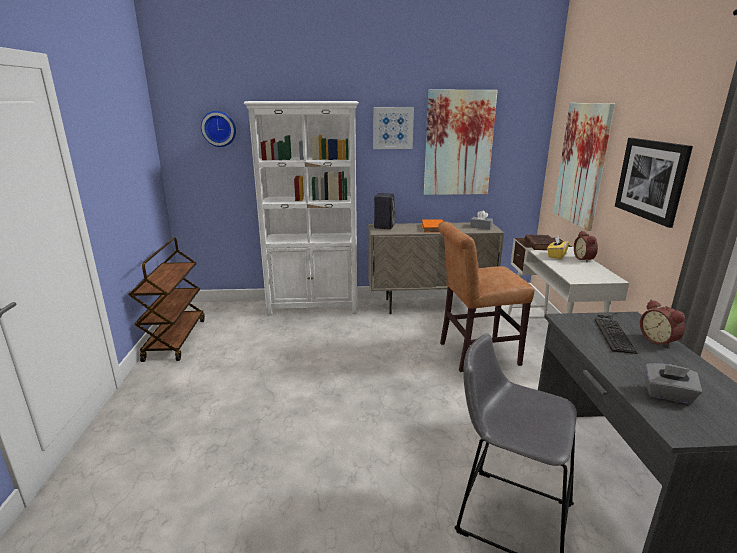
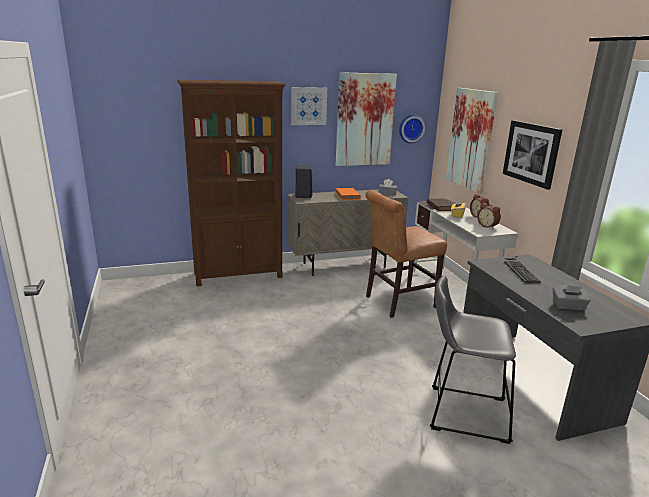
camera: 15 degrees left, 0 degrees up
(175, 339) = (114, 315): brown cart -> none
(219, 128) = (143, 105): wall clock -> wall clock (411, 128)
(314, 307) = (238, 275): white bookcase -> brown bookcase
(659, 340) = (551, 272): alarm clock -> alarm clock (488, 226)

